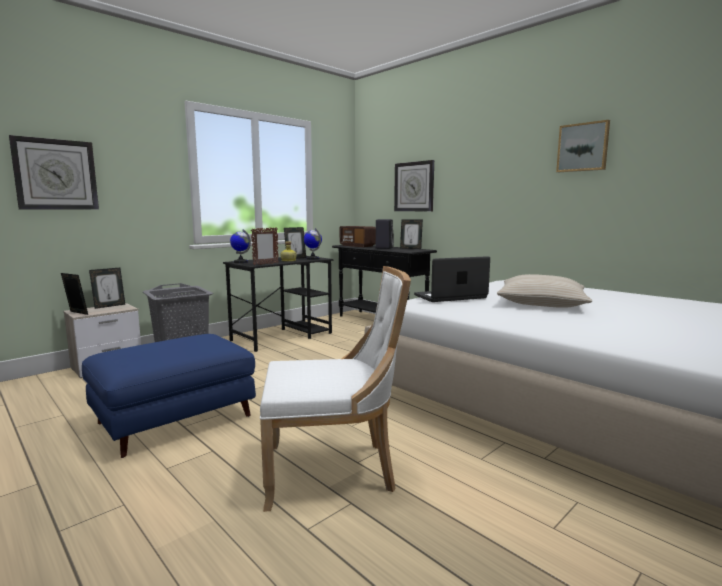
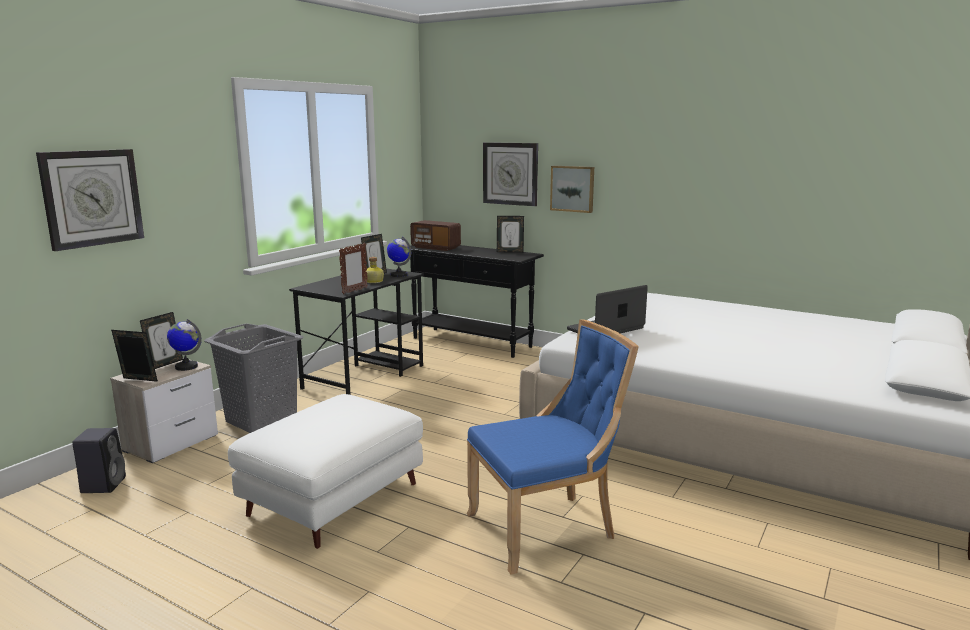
camera: 15 degrees left, 5 degrees up
(175, 420) = (333, 499): blue ottoman -> white ottoman
(241, 262) = (316, 288): globe -> globe (186, 367)
(334, 471) = (547, 528): white chair -> blue chair
(384, 248) = (476, 252): black speaker -> black speaker (103, 484)
(541, 302) = (699, 331): beige pillow -> none
(583, 147) = (719, 148): picture -> picture (572, 188)

